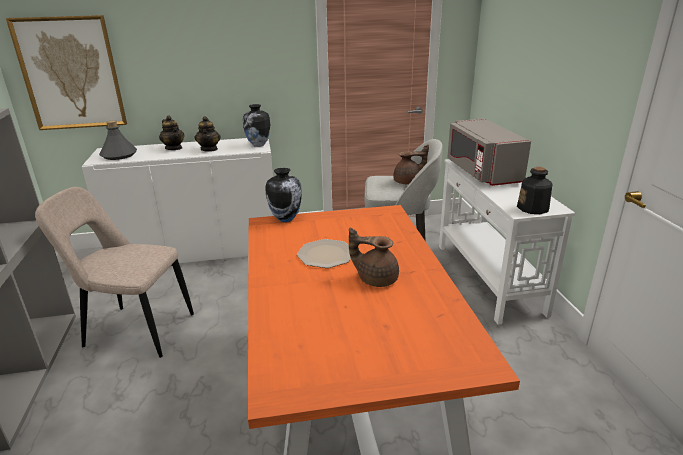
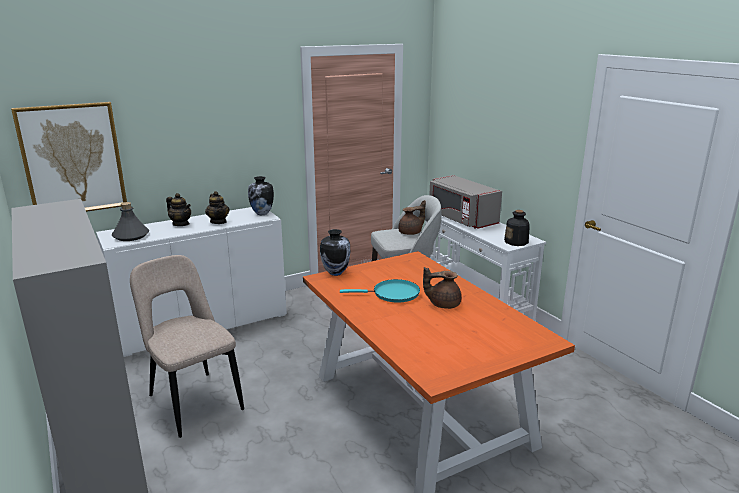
camera: 20 degrees left, 5 degrees down
(135, 330) = (193, 400): beige chair -> beige chair turned 60 degrees clockwise
(326, 255) = (392, 294): plate -> turquoise frying pan

